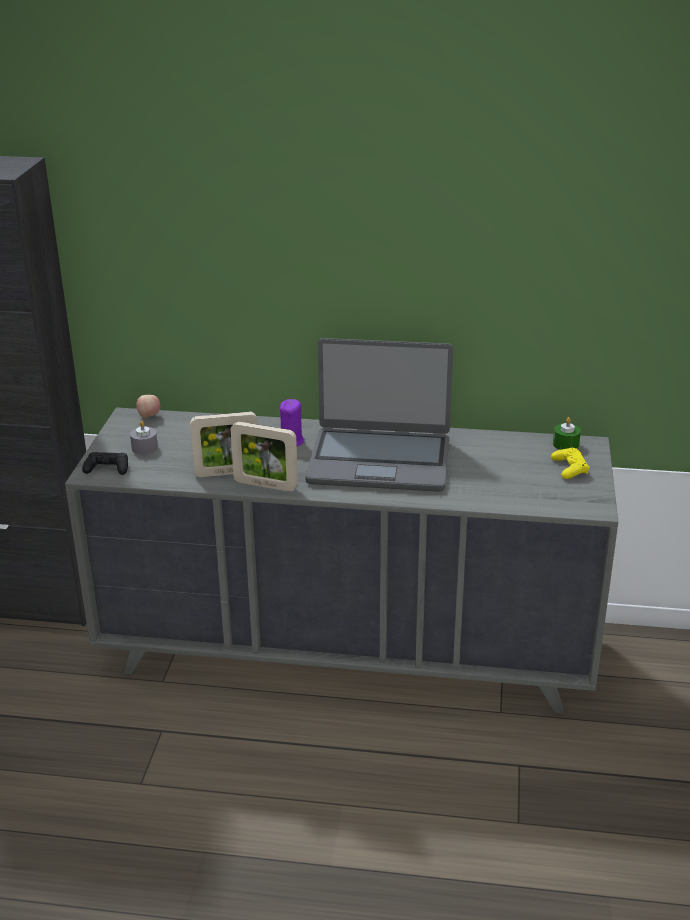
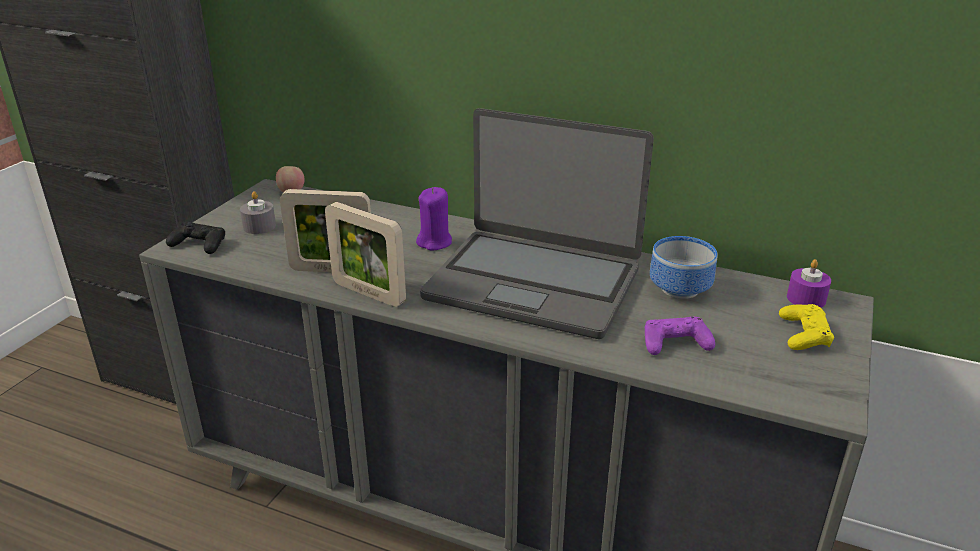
camera: 15 degrees right, 0 degrees up
(483, 450) = (682, 289): none -> bowl
(490, 486) = (675, 343): none -> purple game controller
(565, 444) = (806, 298): green candle -> purple candle

